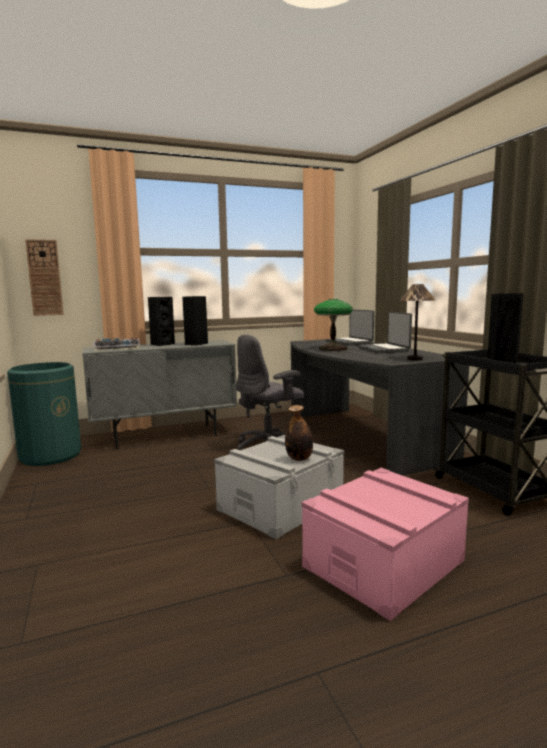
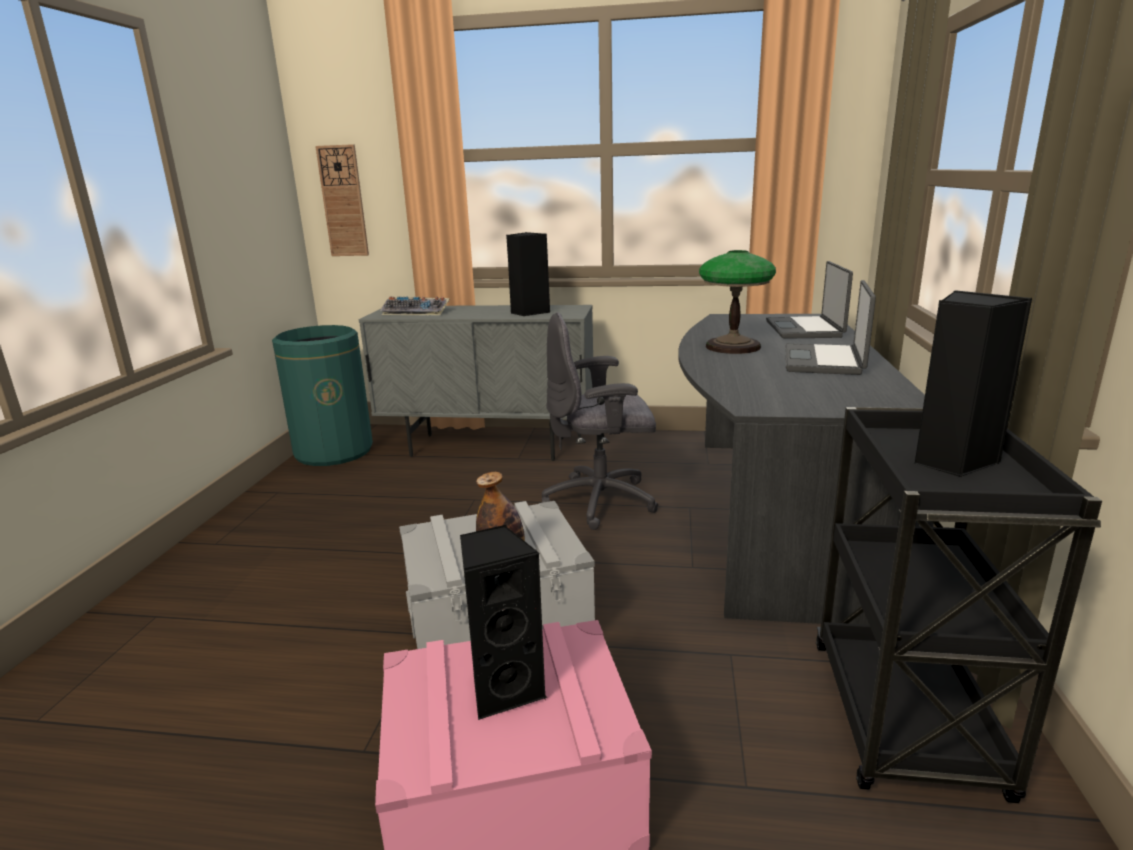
camera: 30 degrees right, 10 degrees up
(161, 344) = (486, 308): black speaker -> black speaker (504, 689)
(415, 359) = (821, 403): table lamp -> none

